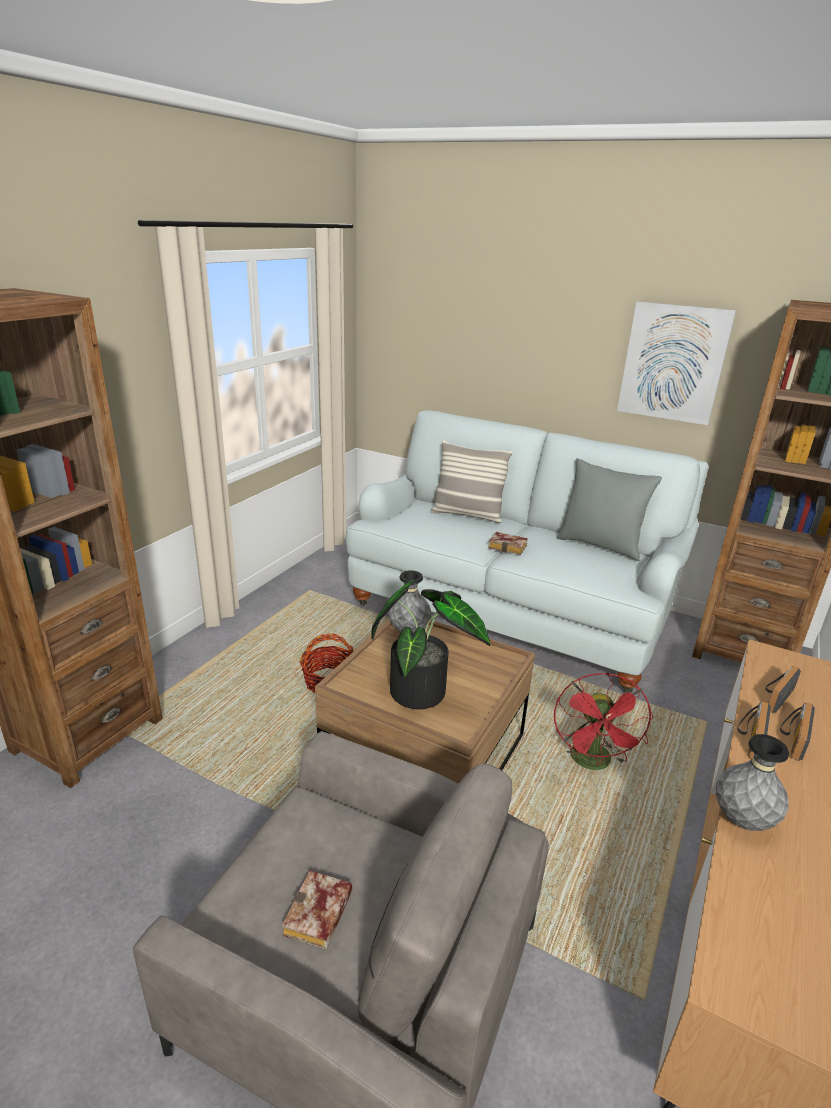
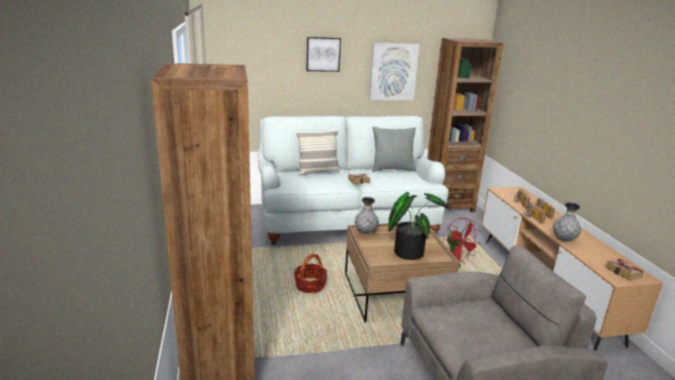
camera: 40 degrees left, 5 degrees down
(319, 917) = (492, 339): book -> book (625, 272)
(542, 317) = (323, 54): none -> picture

